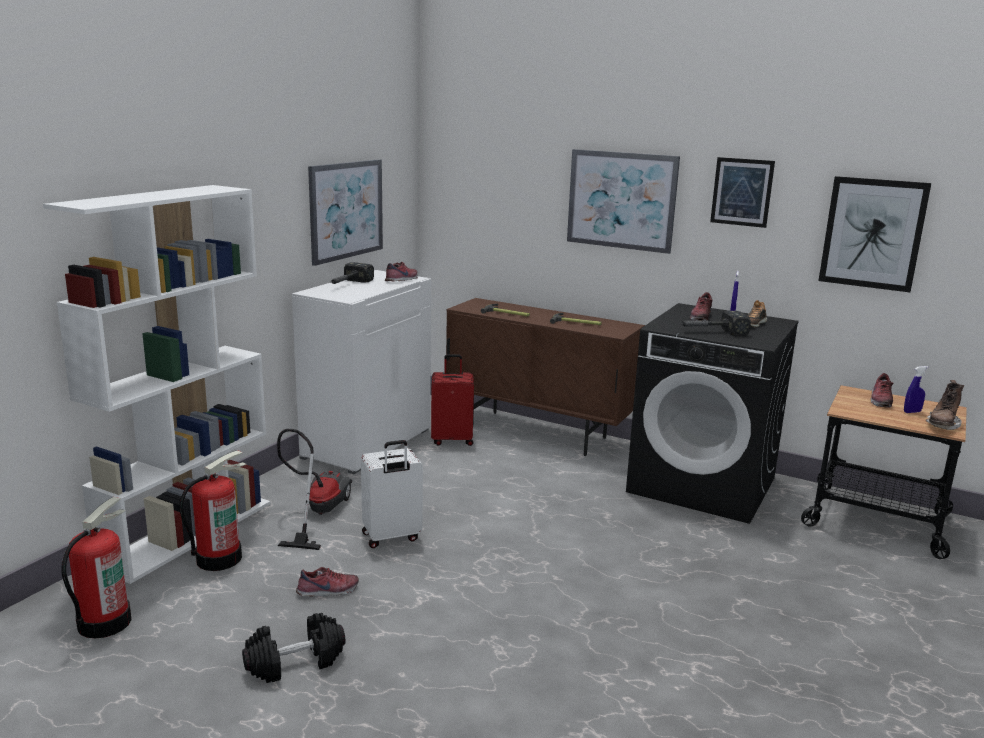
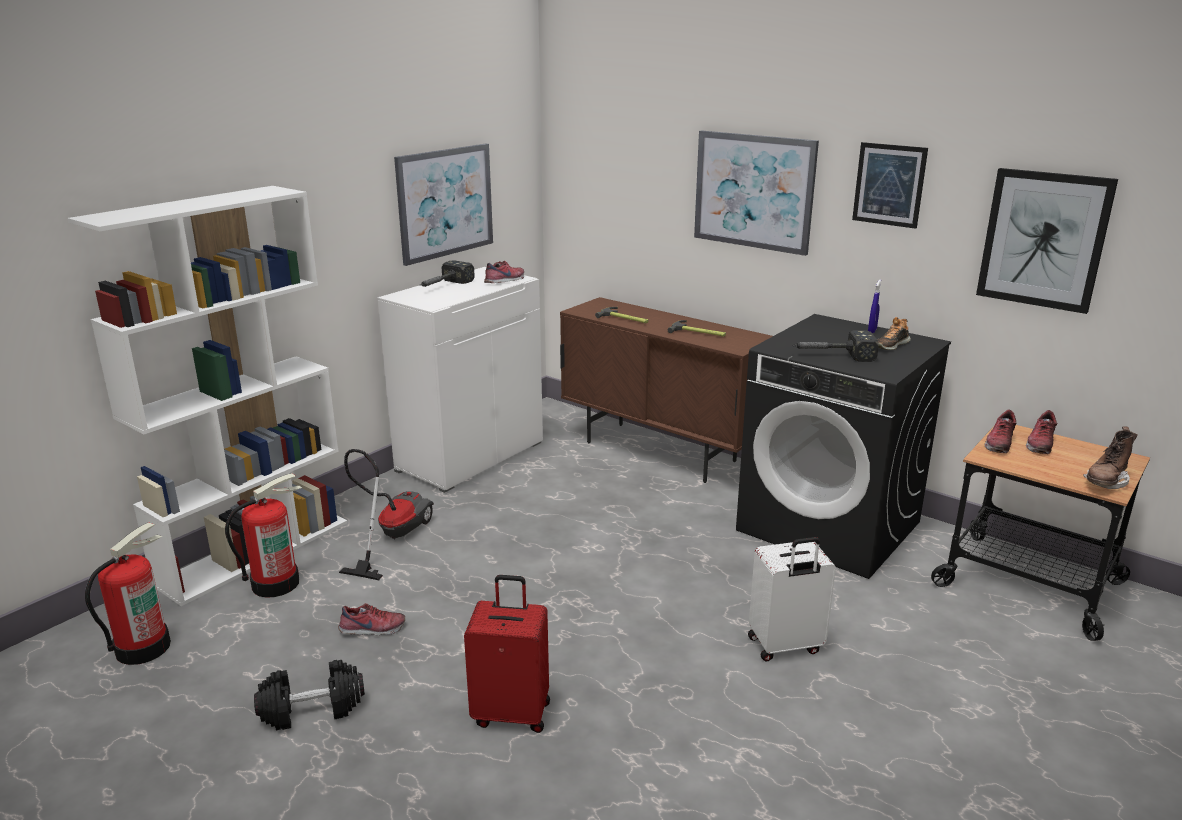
camera: 10 degrees right, 5 degrees up
(391, 537) = (459, 570): white suitcase -> white suitcase (785, 646)
(452, 440) = (563, 456): red suitcase -> red suitcase (512, 712)
(700, 316) = (830, 333): shoe -> shoe (998, 442)
(912, 412) = (1074, 461): blue spray bottle -> none

